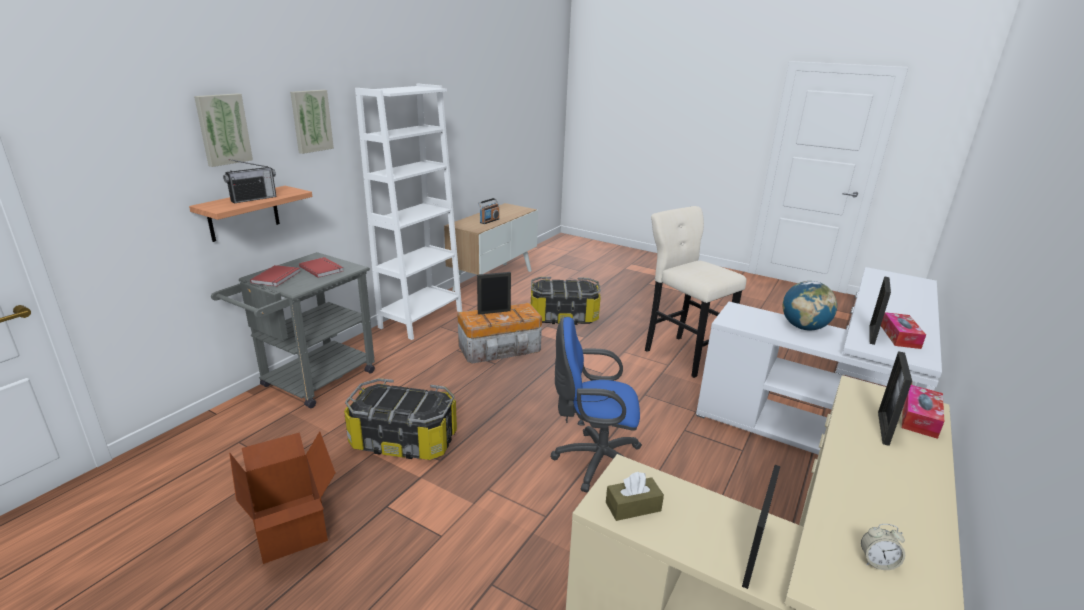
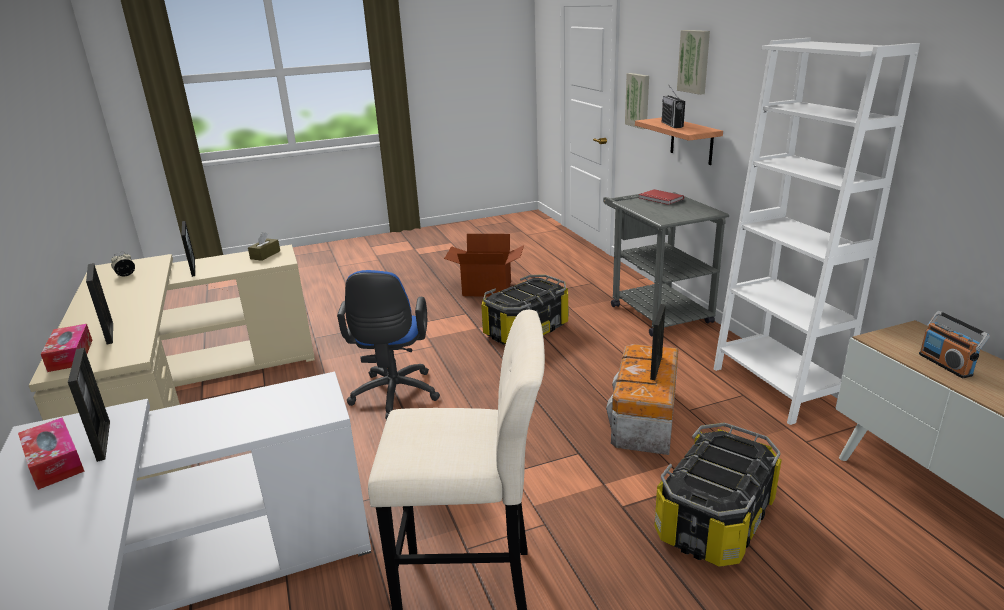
camera: 130 degrees right, 0 degrees up
(311, 121) = (759, 70): picture -> picture (638, 100)
(322, 268) = (671, 211): red book -> none
(594, 461) = (394, 397): blue office chair -> blue office chair turned 135 degrees clockwise
(803, 327) = (213, 430): globe -> none

